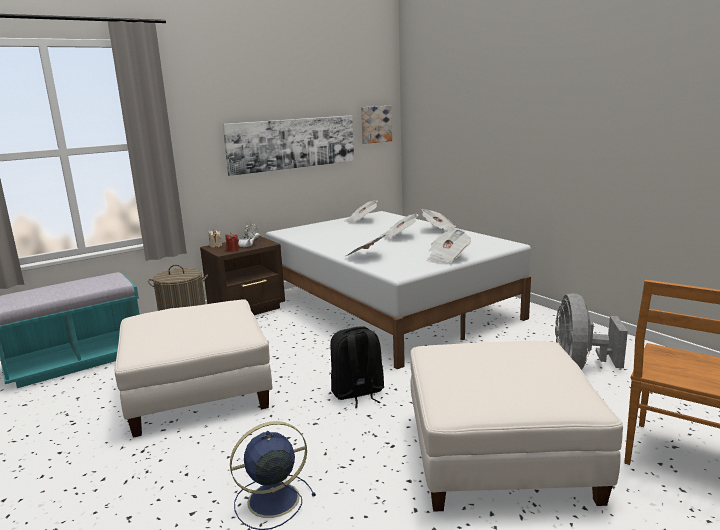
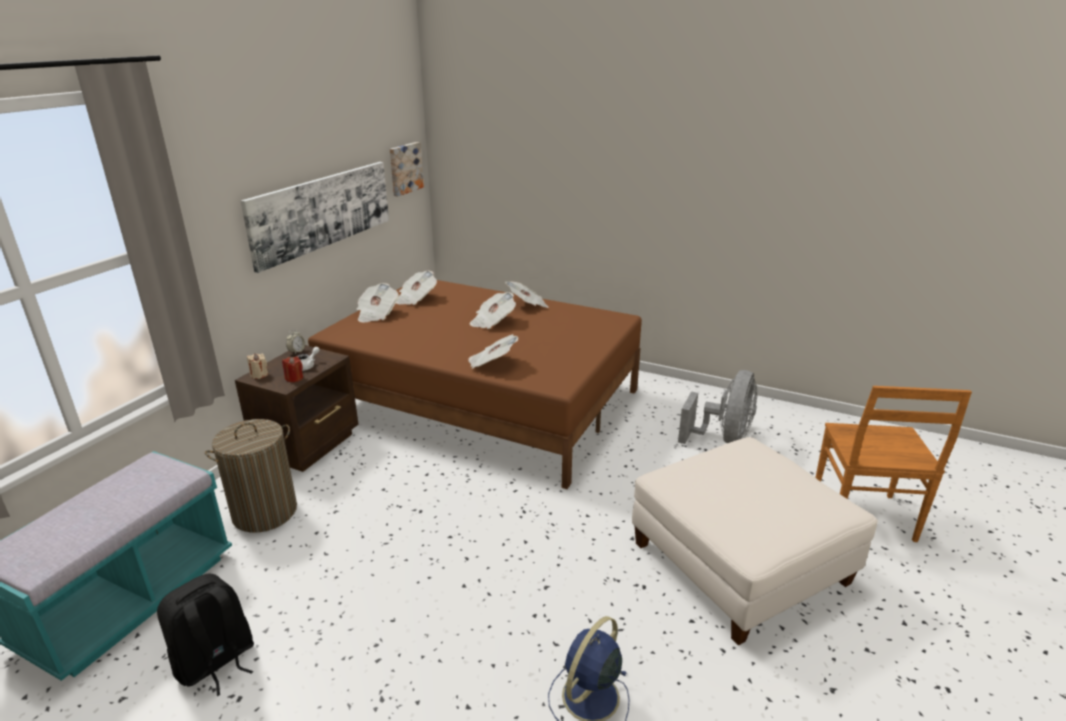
camera: 30 degrees left, 10 degrees up
(198, 391) = (367, 589): white ottoman -> none
(358, 393) = (555, 533): black backpack -> black backpack (216, 663)
(389, 306) = (483, 402): white bed -> brown bed
(447, 258) = (583, 351): newspaper -> newspaper (376, 314)
(580, 366) = (723, 438): grey fan -> grey fan turned 135 degrees counterclockwise

